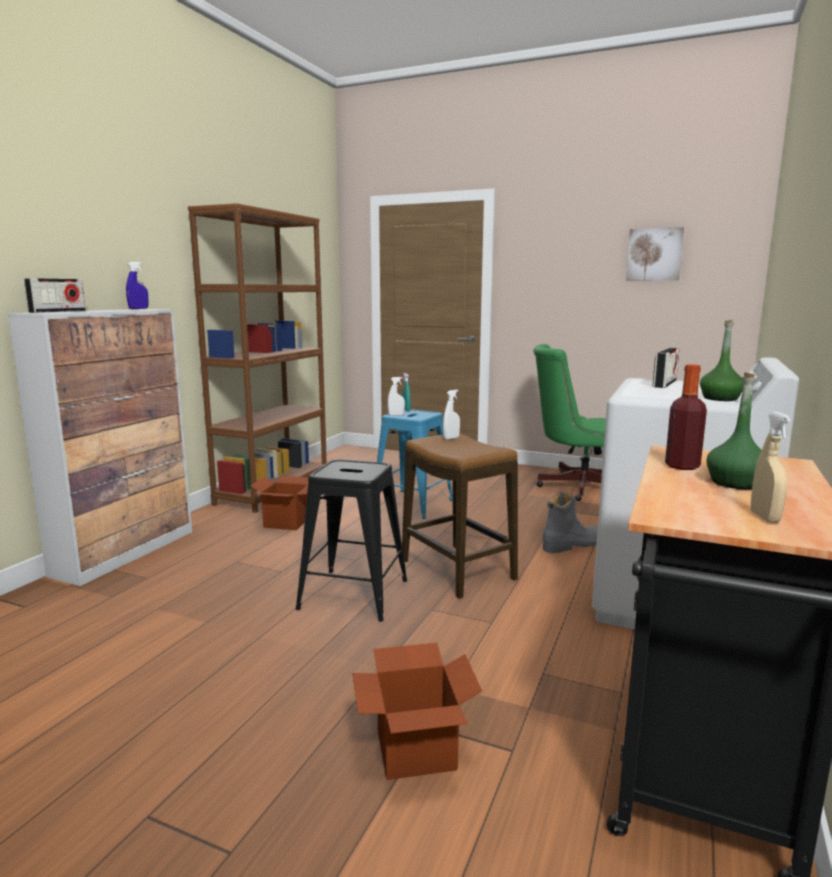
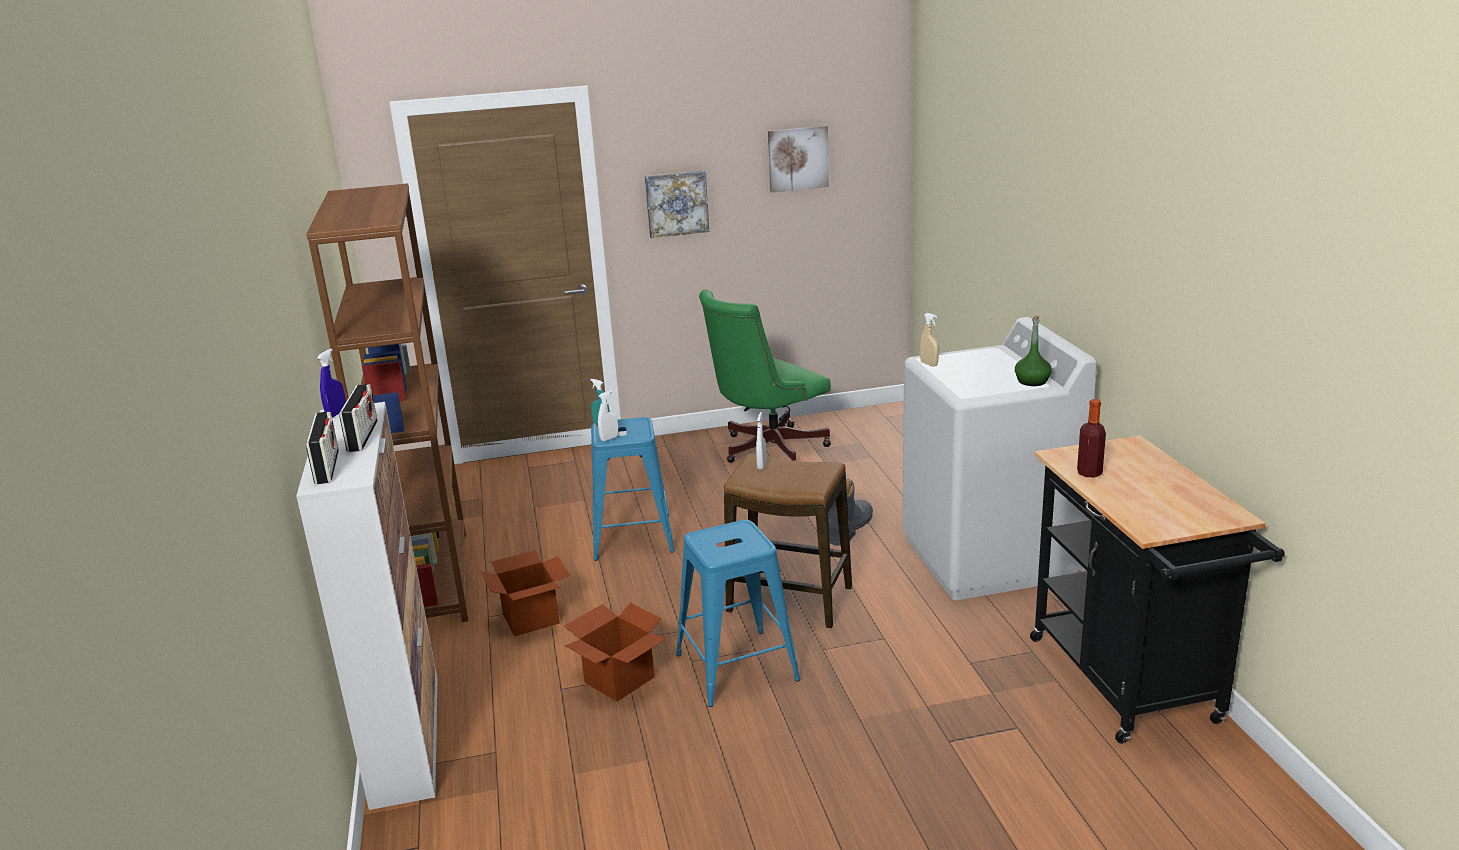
camera: 35 degrees left, 10 degrees up
(353, 595) = (736, 667): black stool -> blue stool
(416, 750) = (963, 761): cardboard box -> cardboard box (619, 679)
(548, 282) = (676, 203): none -> picture
(664, 383) = (956, 363): radio -> radio (362, 436)
(736, 483) = (1138, 481): green bottle -> none
(764, 517) = (1191, 510): beige spray bottle -> beige spray bottle (929, 364)

